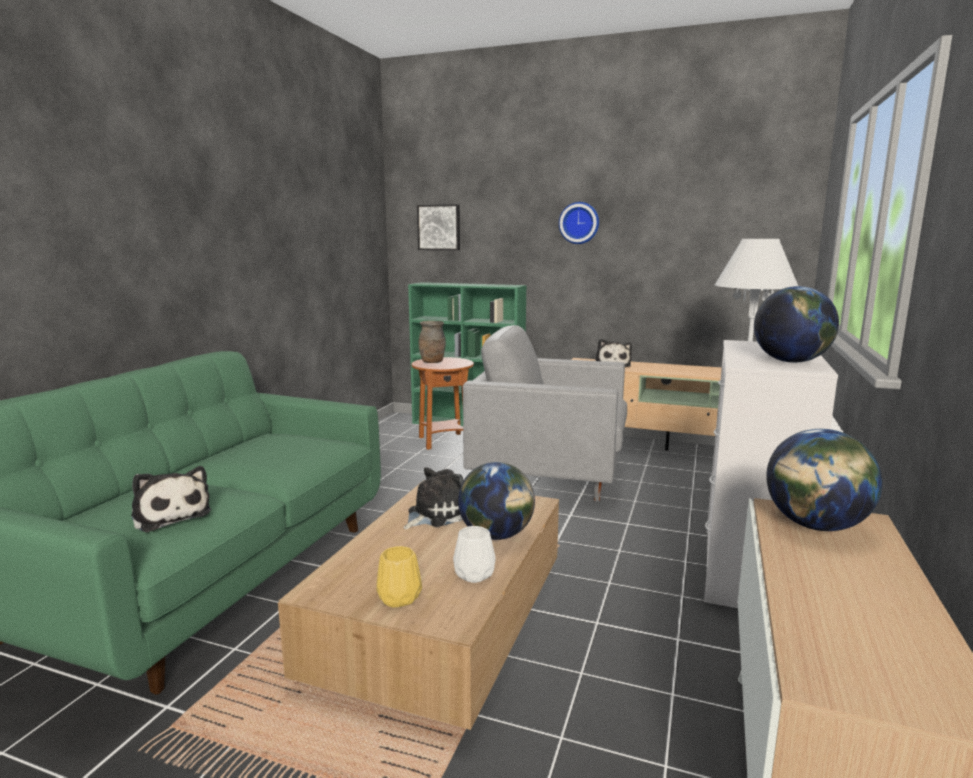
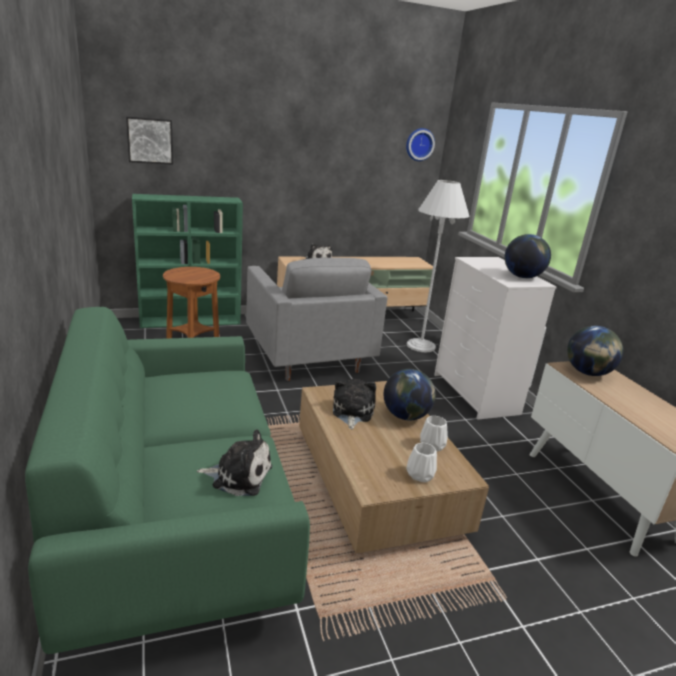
camera: 40 degrees left, 10 degrees up
(400, 598) = (421, 475): yellow vase -> white vase
(432, 362) = (183, 275): brown vase -> none
(549, 476) = (307, 356): grey armchair -> grey armchair turned 90 degrees counterclockwise
(579, 223) = (283, 146): wall clock -> wall clock (419, 144)

